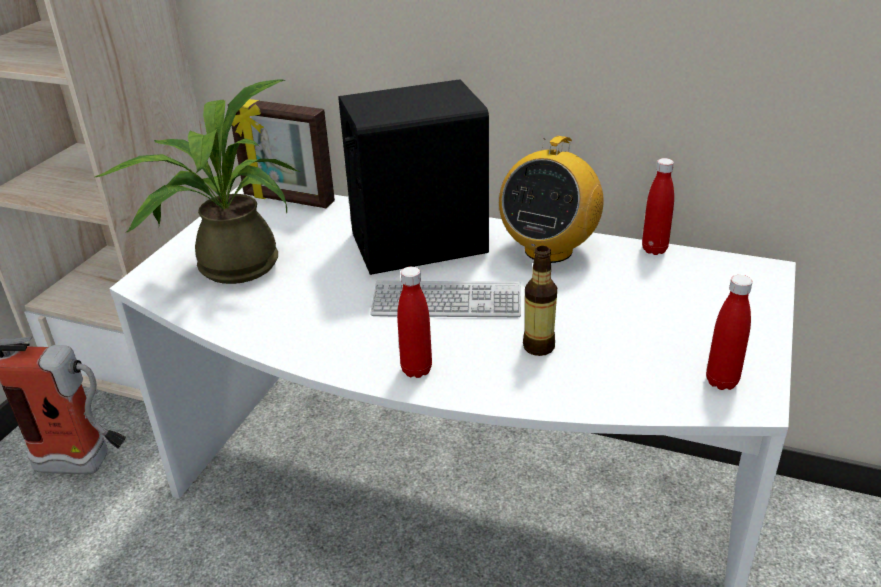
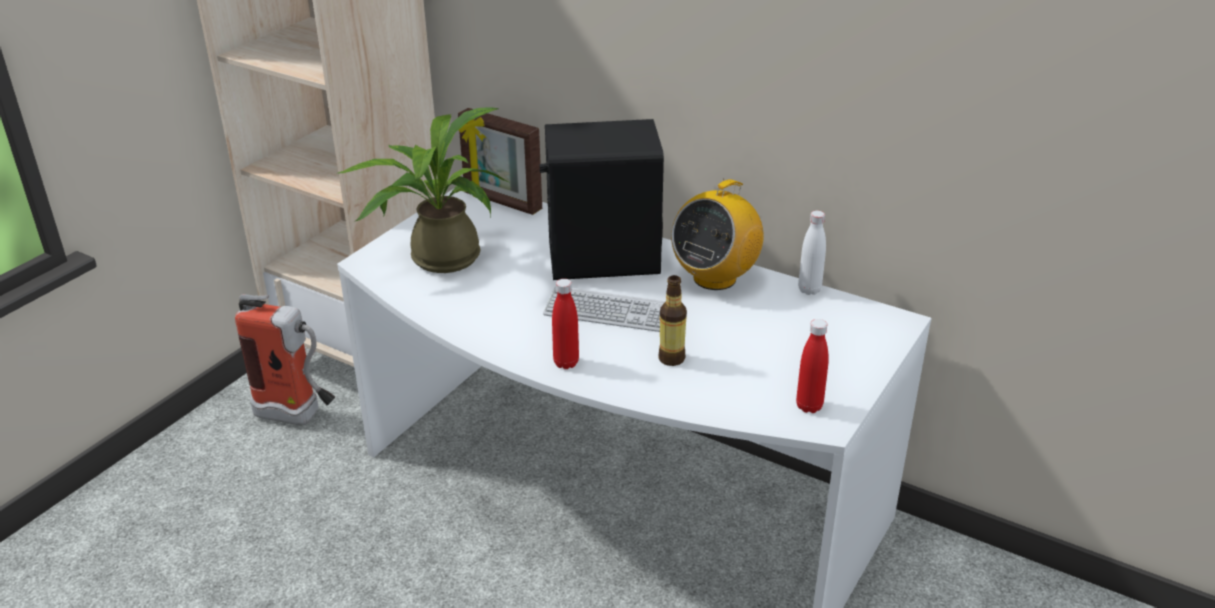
camera: 10 degrees right, 0 degrees up
(654, 249) = (809, 290): red bottle -> white bottle

